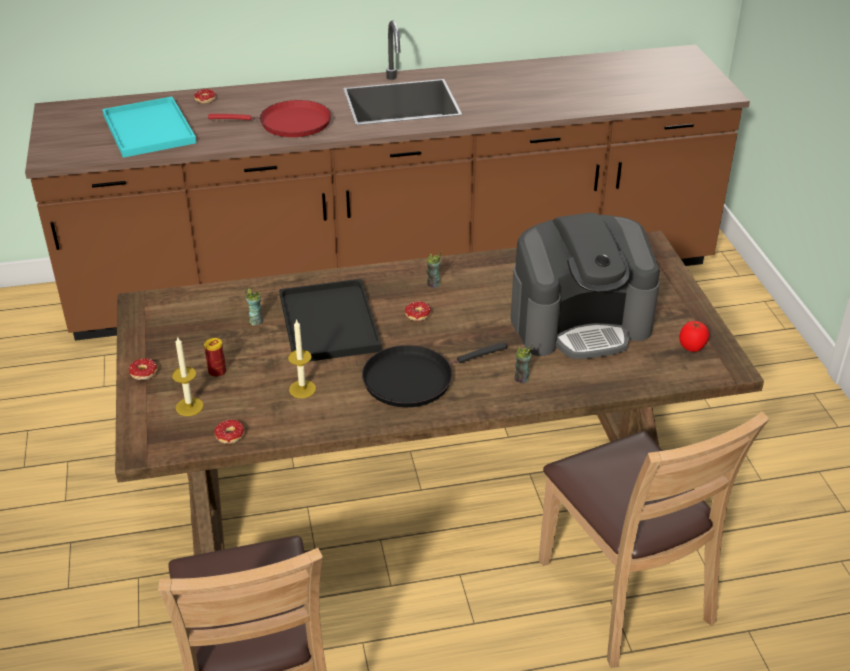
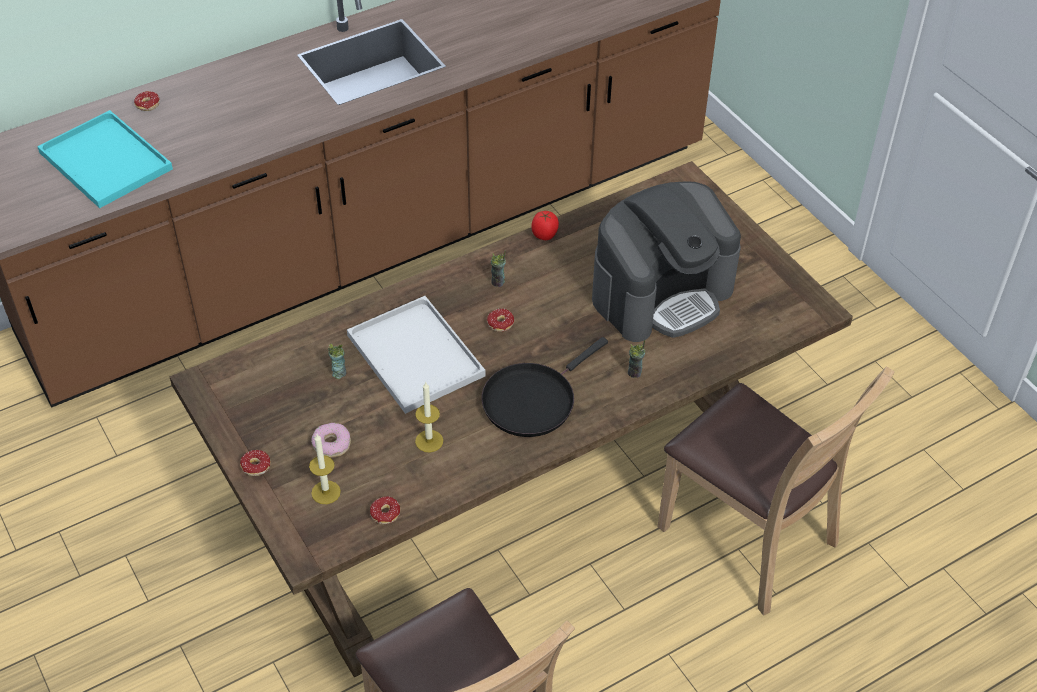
camera: 20 degrees left, 10 degrees up
(217, 372) = (332, 444): can -> donut
(290, 124) = (264, 119): red frying pan -> none
(327, 321) = (413, 354): black tray -> white tray
(692, 347) = (775, 295): tomato -> tomato (545, 235)

